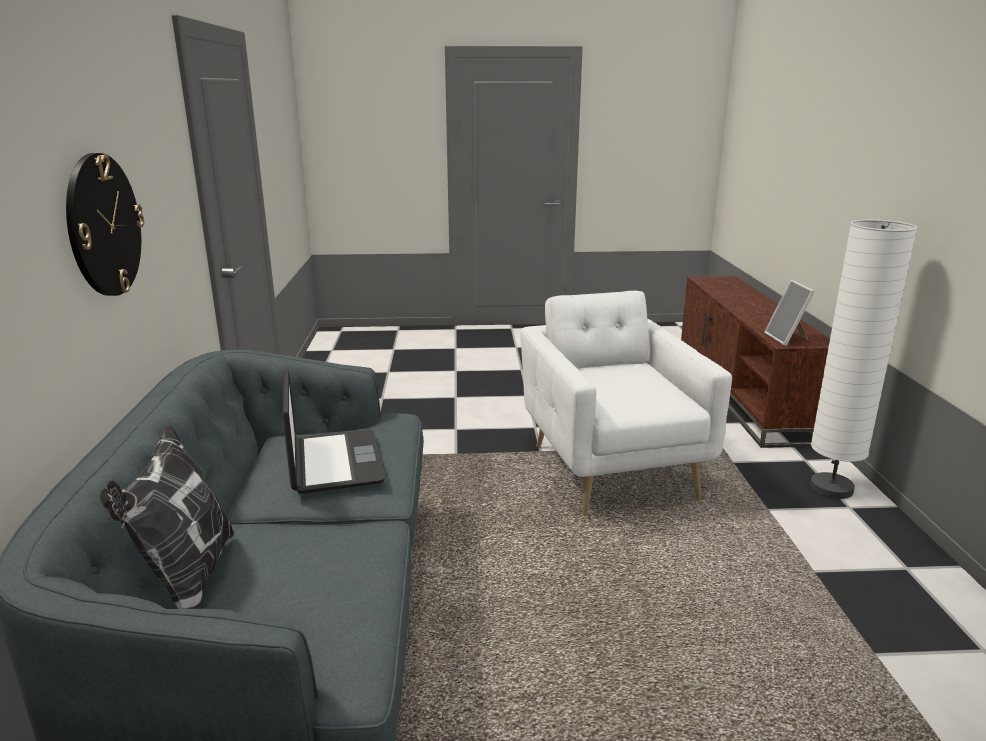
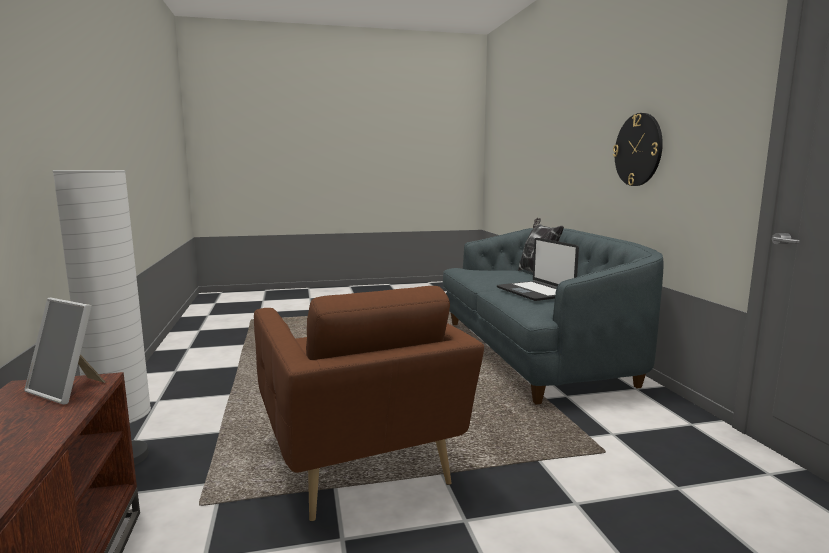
camera: 170 degrees right, 10 degrees down
(610, 467) = (358, 462): white armchair -> brown armchair
(787, 339) = (69, 390): picture frame -> picture frame turned 135 degrees clockwise

